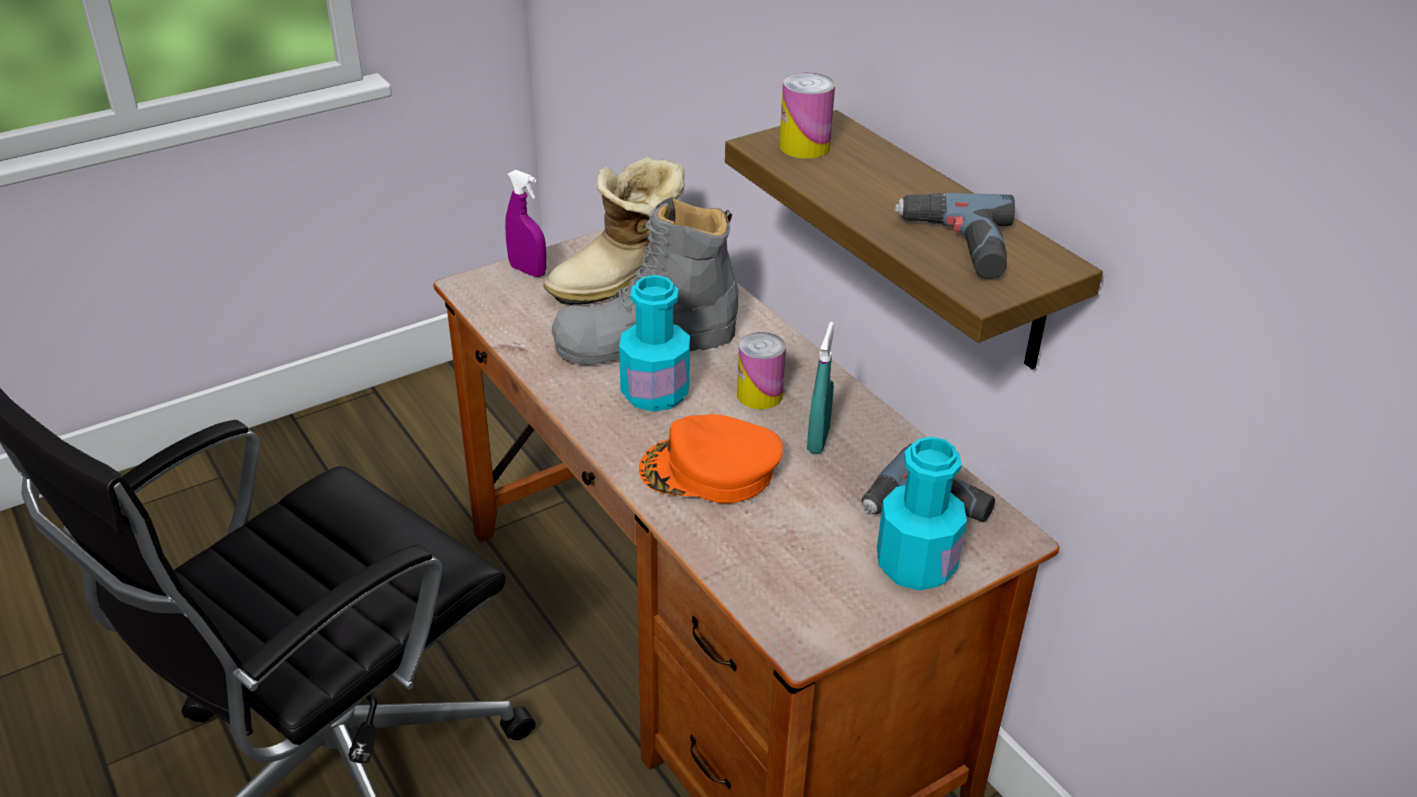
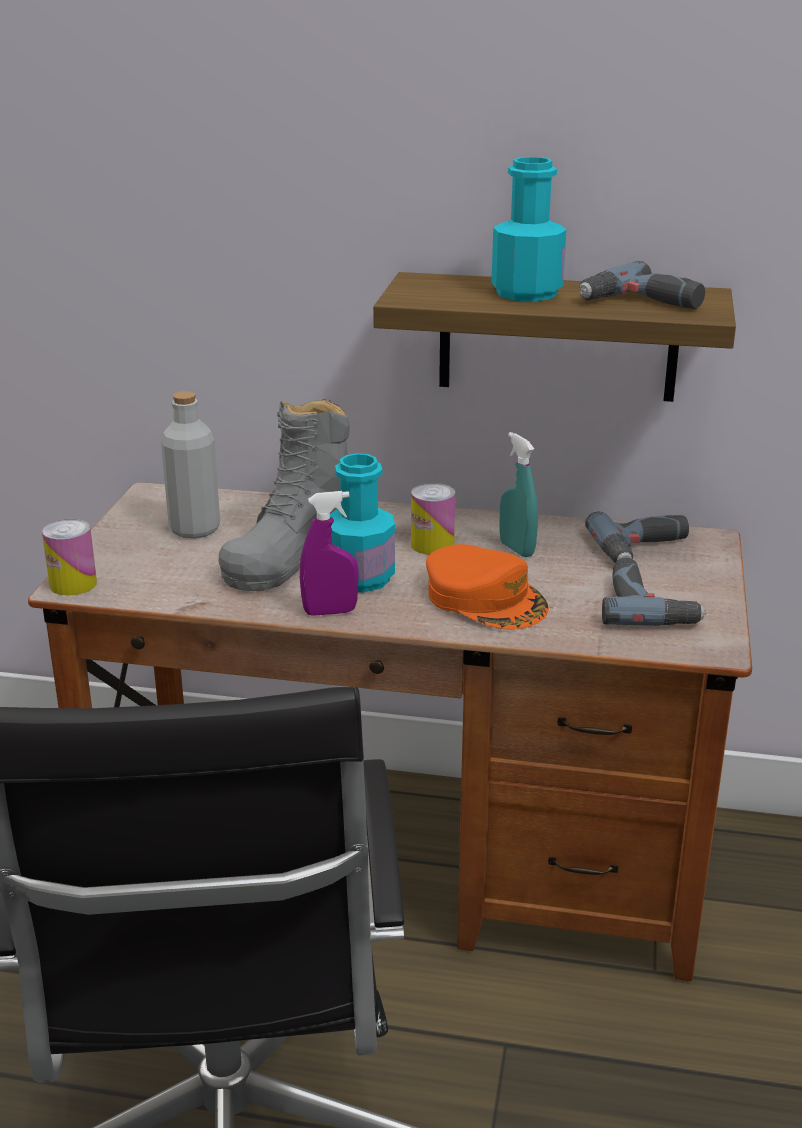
camera: 45 degrees left, 10 degrees down
(528, 271) = (103, 556): purple spray bottle -> purple spray bottle (330, 612)
(620, 280) = (195, 529): boot -> grey bottle
(710, 471) = (486, 599): orange cap -> orange cap turned 90 degrees counterclockwise
(804, 146) = (432, 292): can -> can (73, 584)
(826, 564) = (648, 605): none -> power drill
(915, 565) = (692, 578): turquoise bottle -> turquoise bottle (526, 293)

